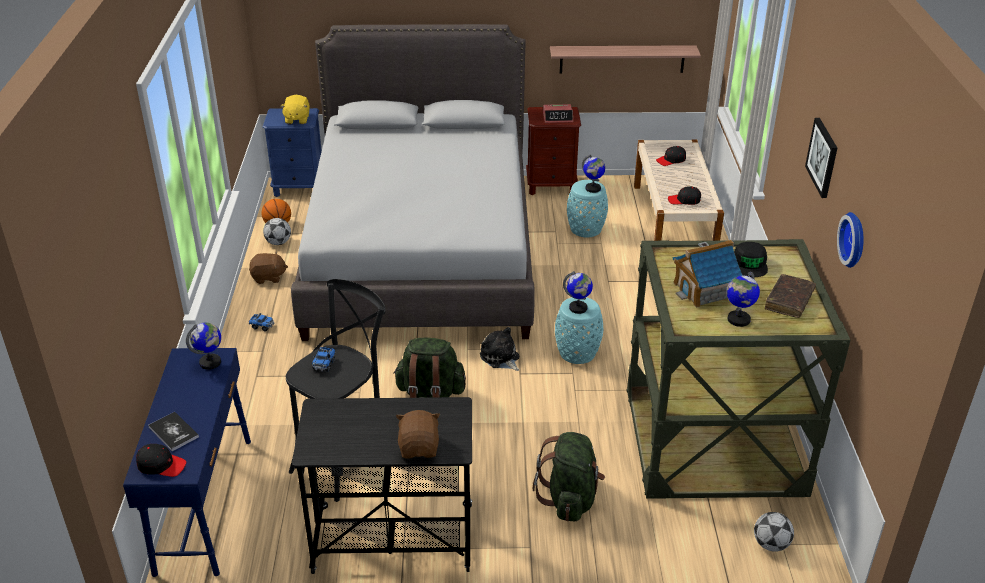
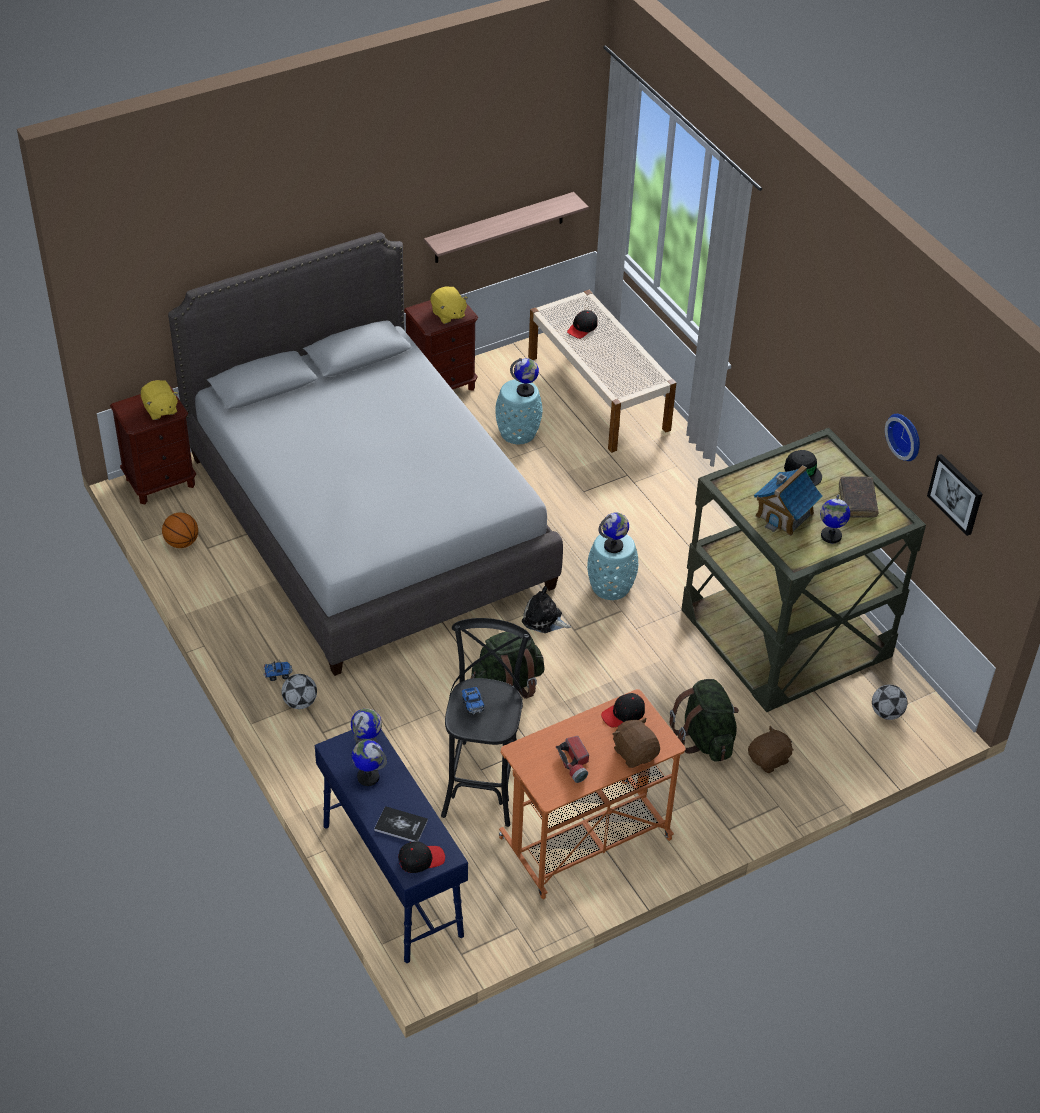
camera: 30 degrees left, 10 degrees up
(187, 386) = (368, 777): none -> globe
(268, 277) = (232, 613): brown plush toy -> brown plush toy (769, 760)
(278, 243) = (203, 565): football -> football (300, 702)
(299, 187) = (160, 482): blue nightstand -> brown nightstand
(355, 436) = (574, 764): none -> flashlight
(392, 539) = (585, 839): black desk -> orange desk
(558, 118) = (448, 314): alarm clock -> yellow plush toy
(684, 200) = (629, 379): black cap -> black cap (623, 714)
(823, 157) = (837, 352): picture -> picture (956, 494)

